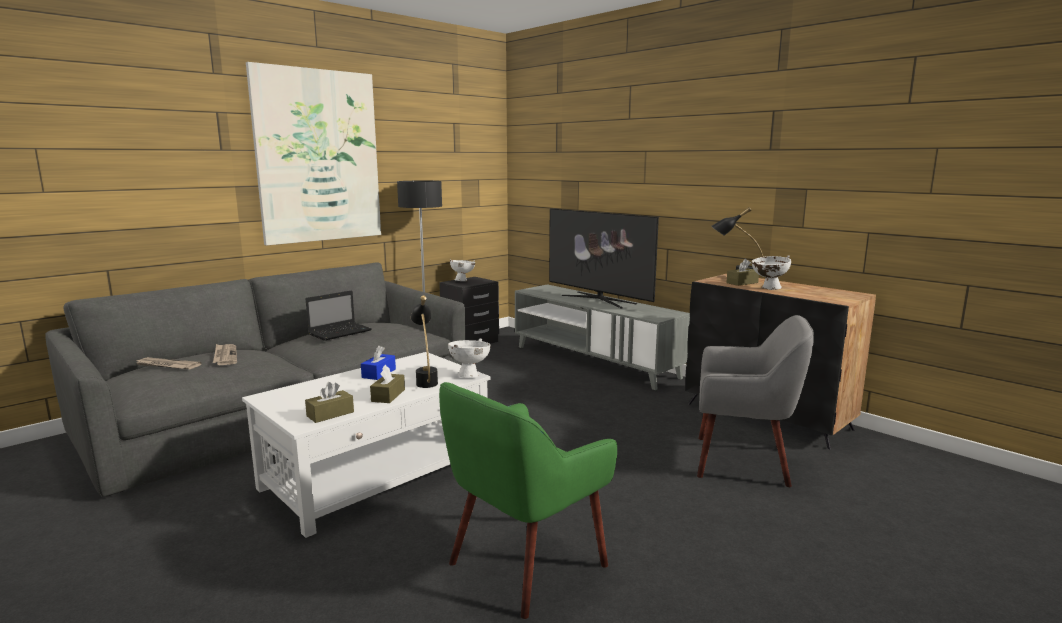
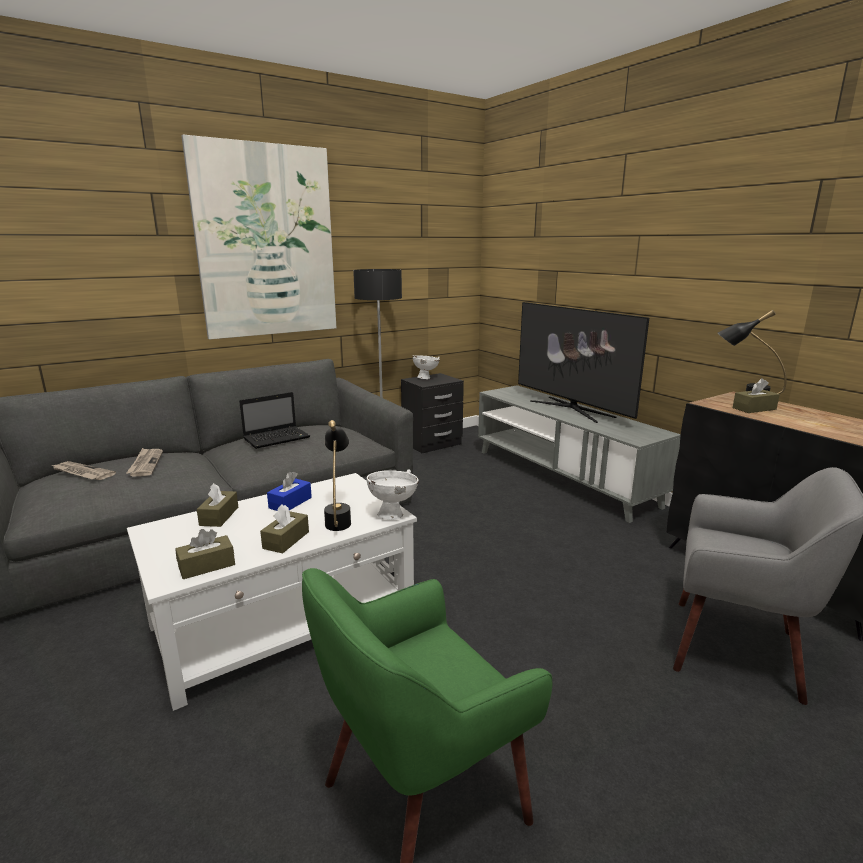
camera: 10 degrees right, 5 degrees up
(321, 385) = (219, 516): none -> brown tissue box
(768, 288) = (791, 420): white bowl -> none

